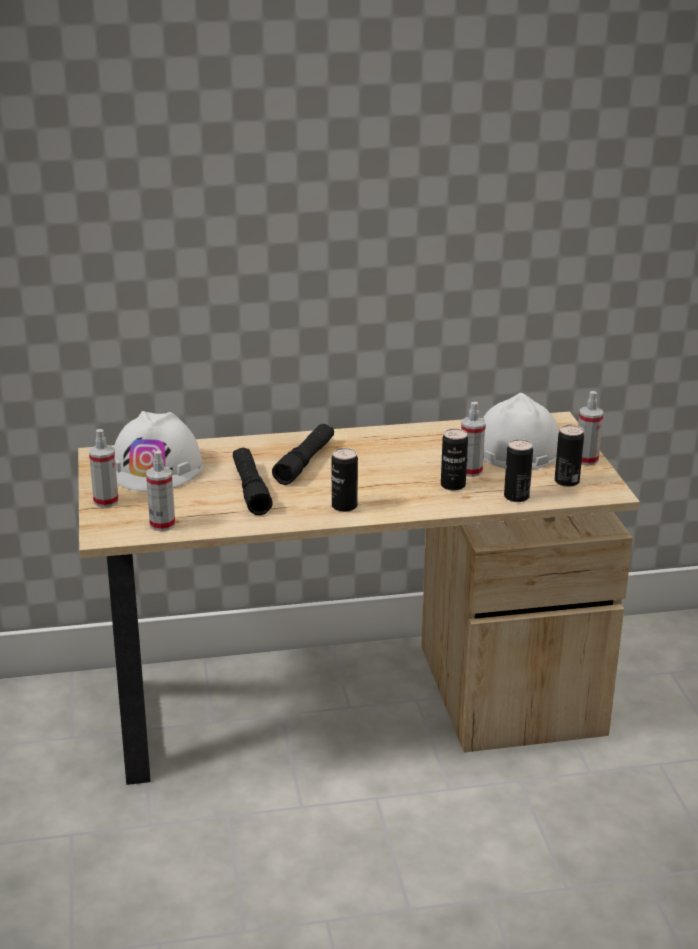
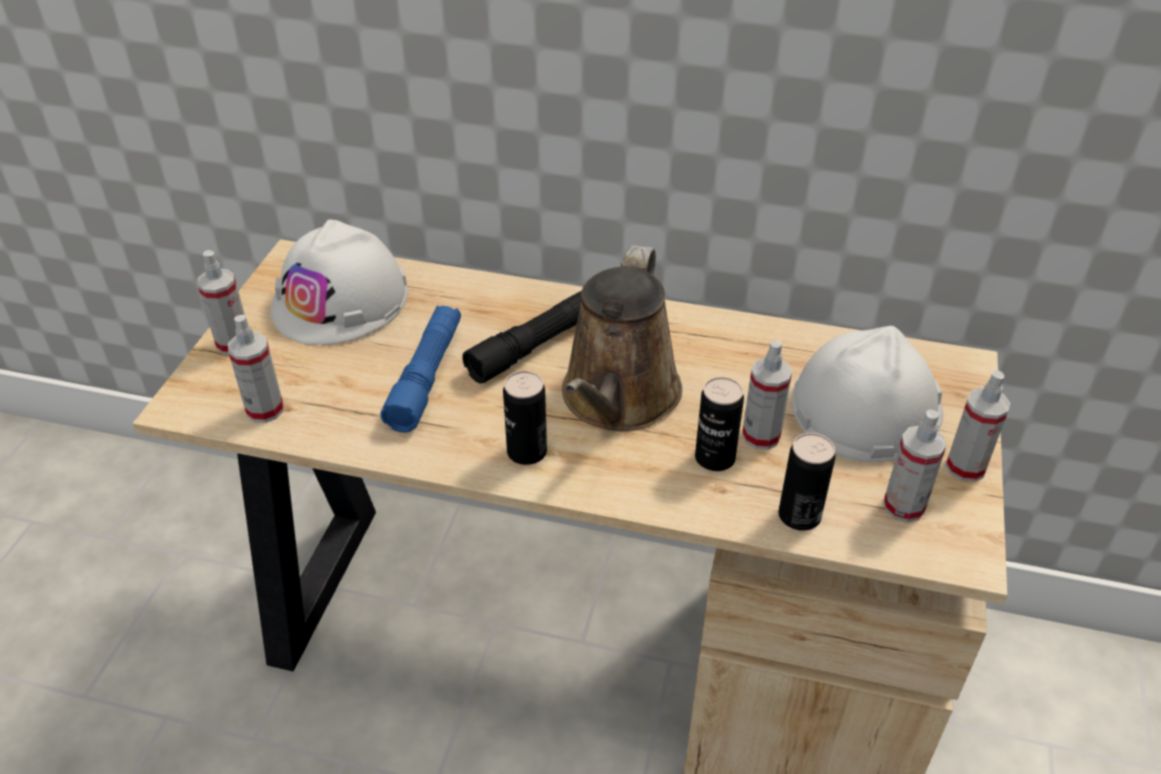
camera: 25 degrees right, 15 degrees up
(250, 489) = (426, 377): black flashlight -> blue flashlight
(377, 474) = (618, 399): none -> brown watering can
(566, 481) = (903, 506): can -> spray bottle

